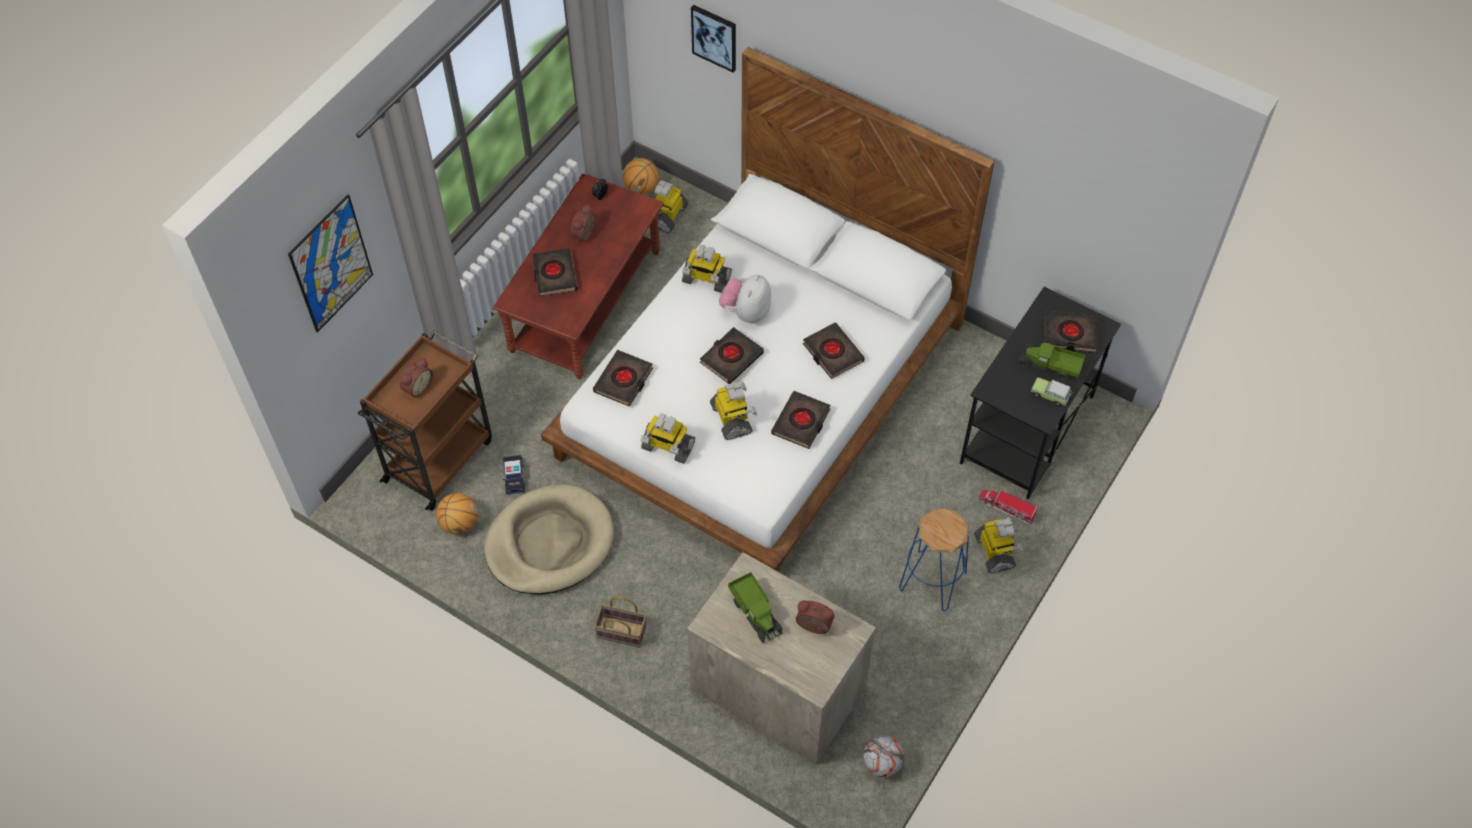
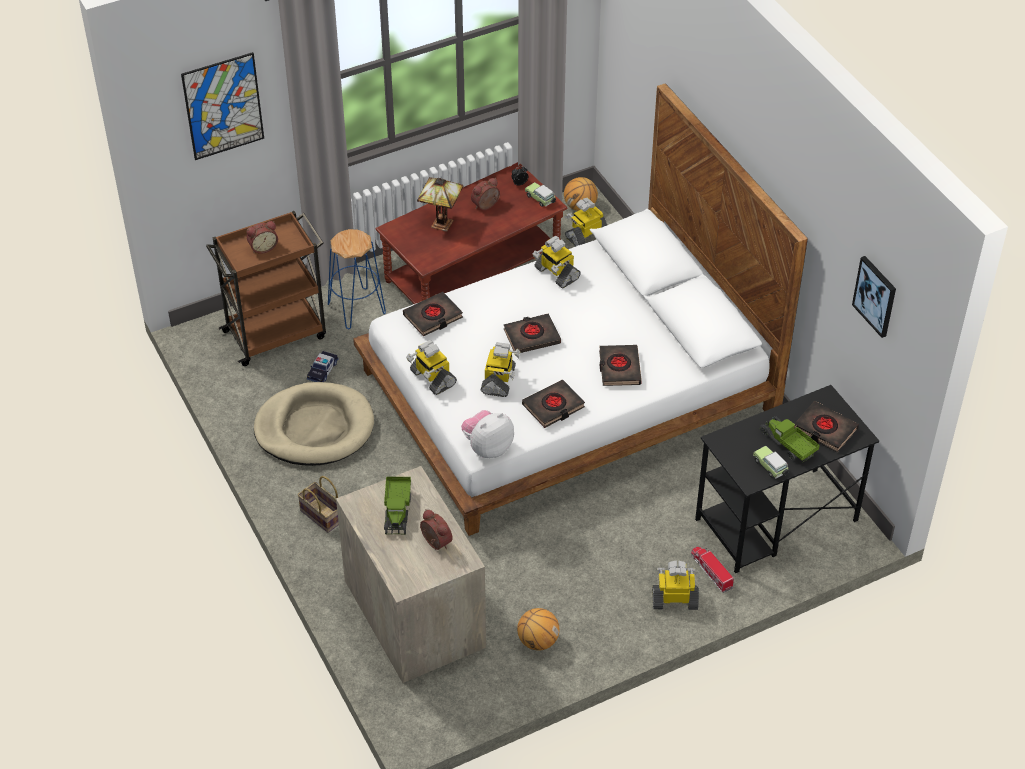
camera: 30 degrees right, 10 degrees down
(459, 523) = (257, 384): basketball -> basketball (537, 641)
(554, 275) = (440, 224): black book -> table lamp
(633, 205) = (540, 199): none -> toy car
(714, 37) = (649, 70): picture -> picture (875, 296)
(746, 312) = (570, 309): plush toy -> plush toy (487, 448)
(882, 763) = (457, 709): football -> none
(932, 580) = (603, 595): blue stool -> blue stool (356, 308)
(995, 552) = (675, 599): toy robot -> toy robot turned 105 degrees counterclockwise

